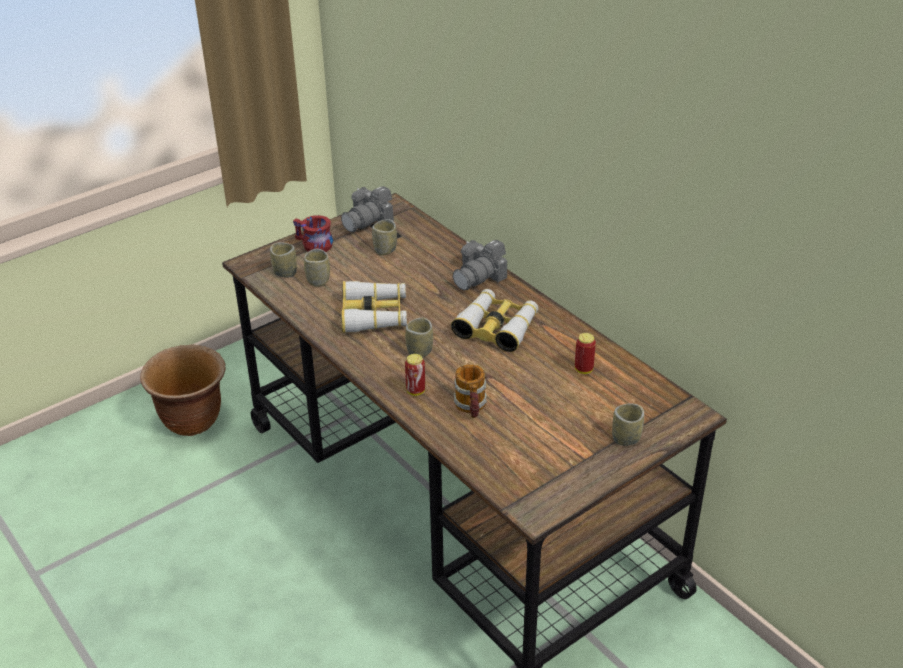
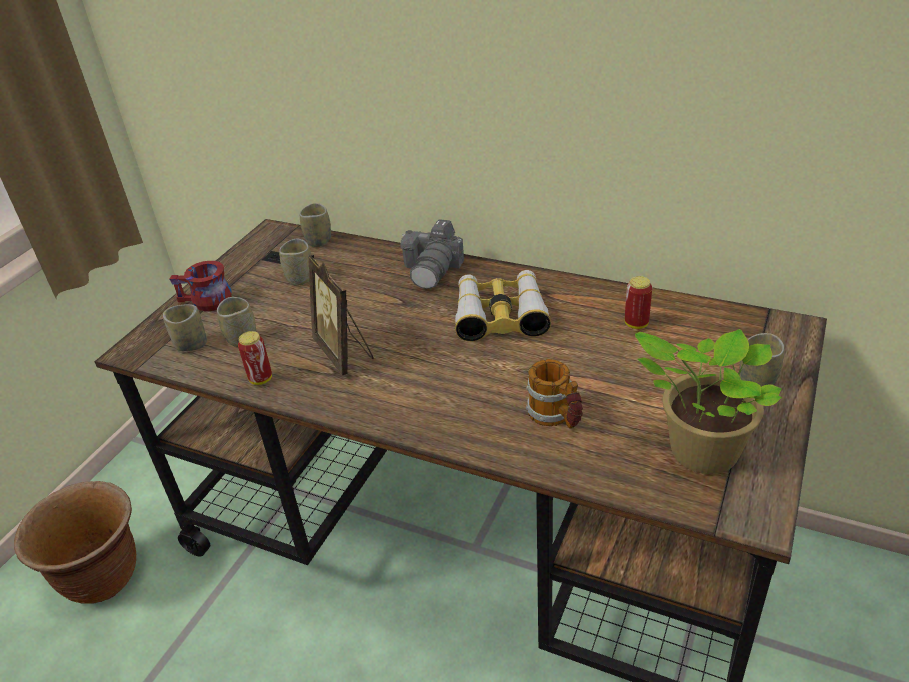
camera: 25 degrees left, 0 degrees up
(368, 221) = (256, 255): camera -> none
(374, 314) = (344, 352): binoculars -> picture frame
(415, 391) = (471, 424): can -> can (261, 379)
(419, 351) = (435, 374): cup -> cup (318, 240)
(539, 464) = (698, 452): none -> potted plant

